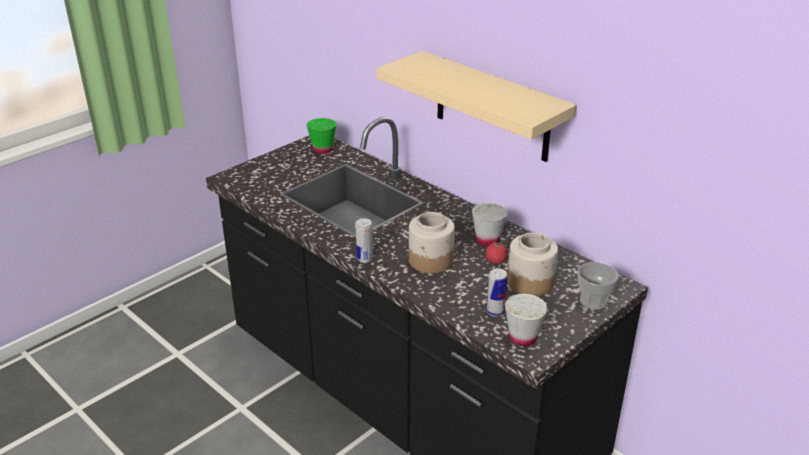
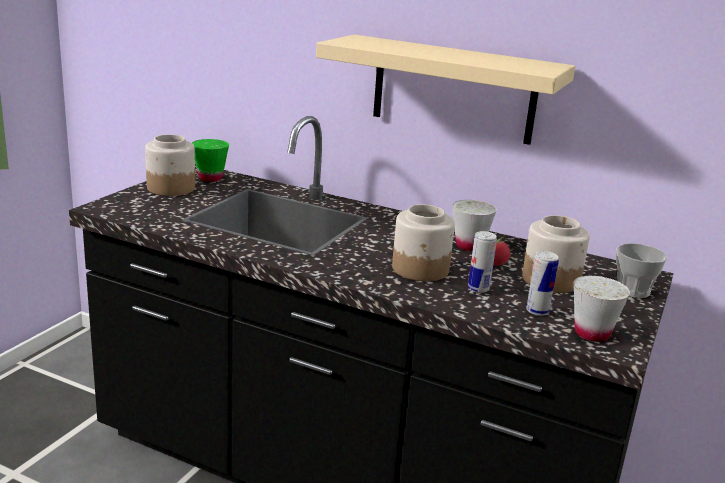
camera: 20 degrees left, 10 degrees down
(287, 159) = (170, 188): none -> jar
(364, 259) = (338, 274): can -> can (478, 288)

